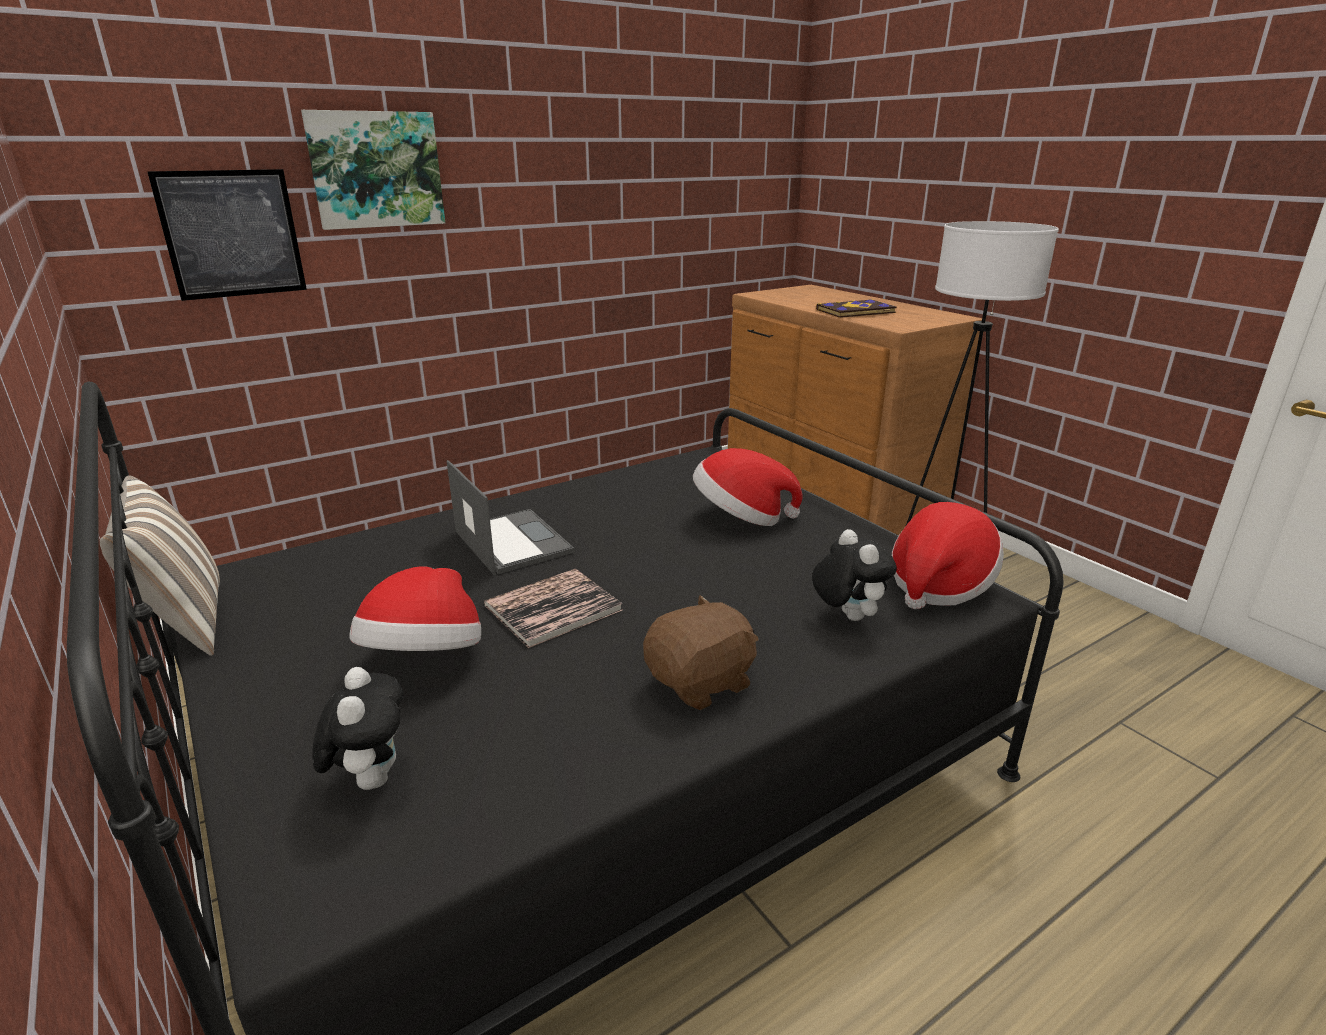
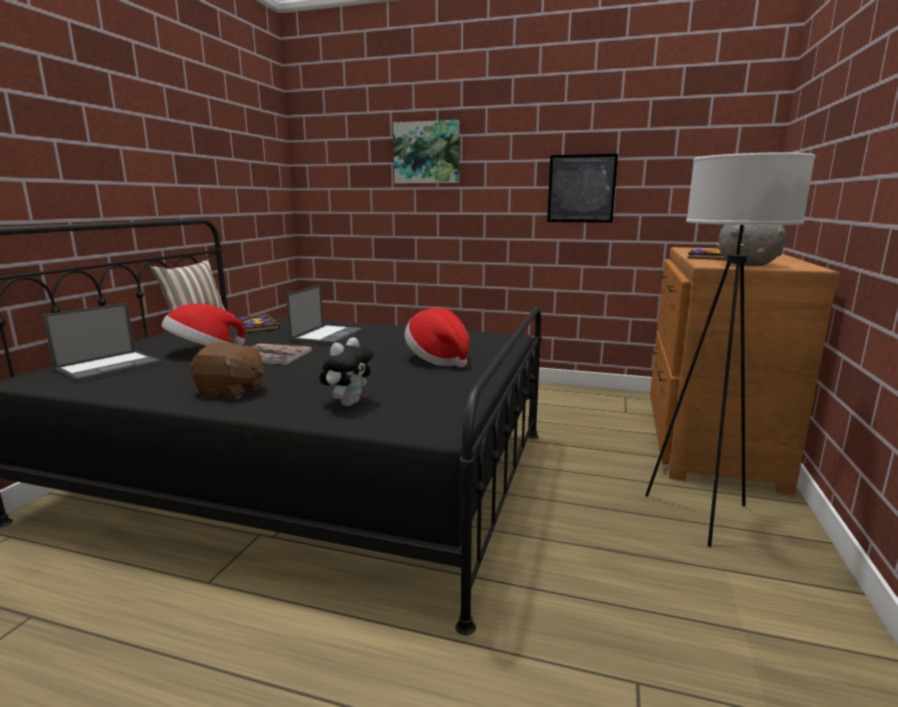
camera: 50 degrees right, 10 degrees down
(232, 234) = (357, 184): picture -> picture (581, 188)
(333, 575) = (256, 326): none -> book
(370, 778) = (109, 366): plush toy -> laptop
(915, 321) = (748, 265): none -> grey bowl
(938, 584) = (434, 416): hat -> none

